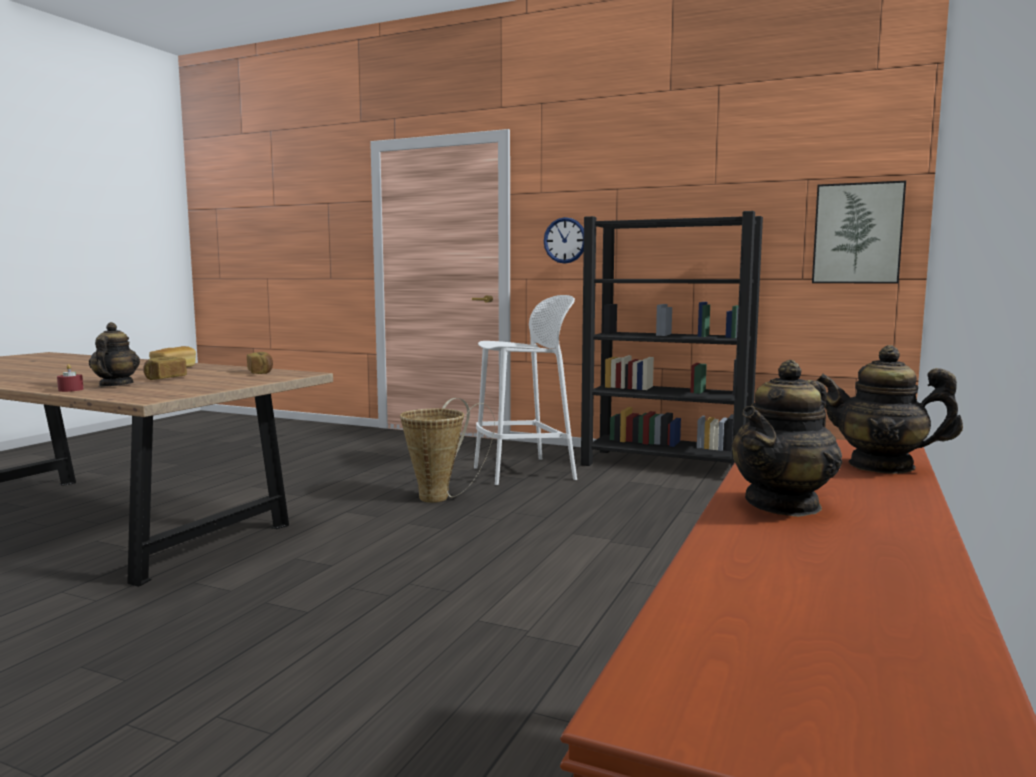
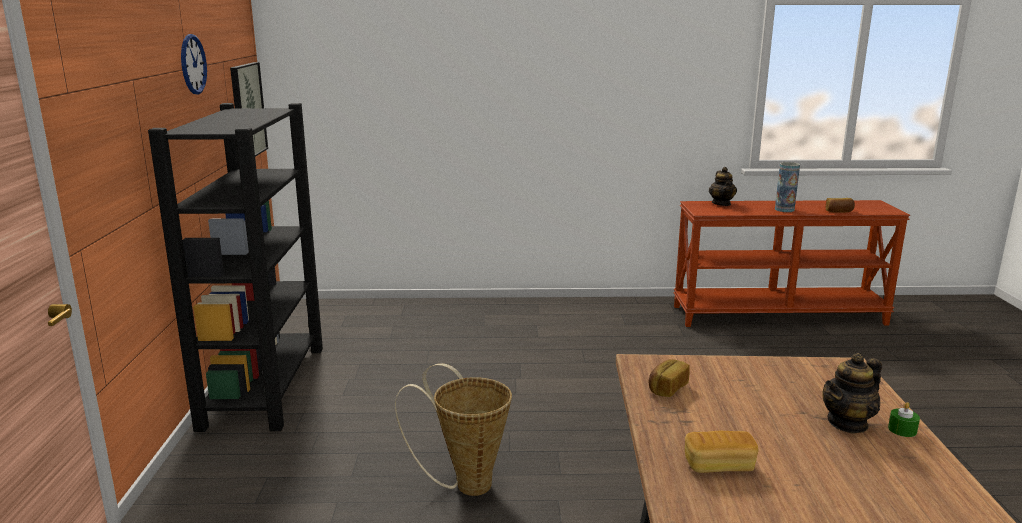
camera: 115 degrees left, 10 degrees up
(71, 390) = (902, 430): red candle -> green candle
(165, 378) = (778, 421): bread -> bread (839, 211)
(525, 472) = (329, 459): white stool -> none
(565, 240) = (111, 168): wall clock -> wall clock (193, 64)
(783, 505) = (784, 209): teapot -> vase

